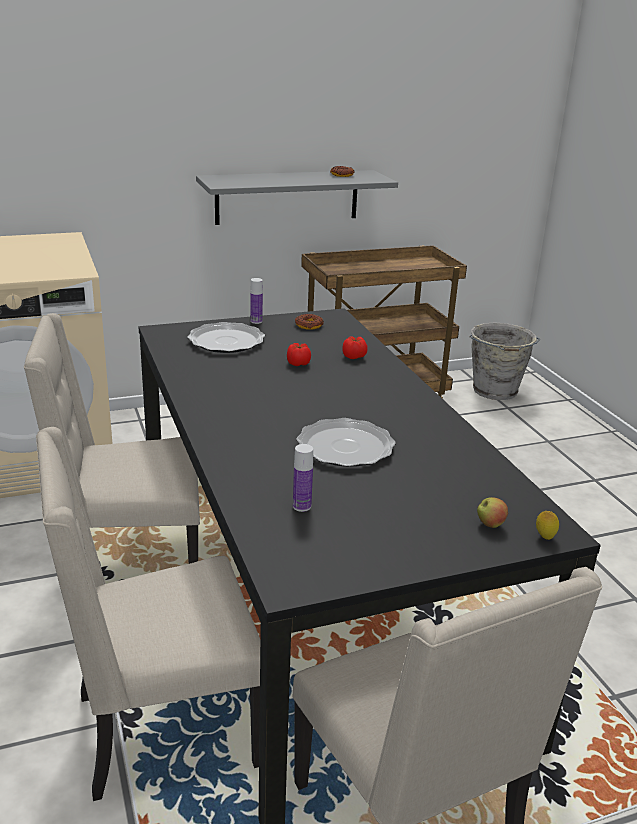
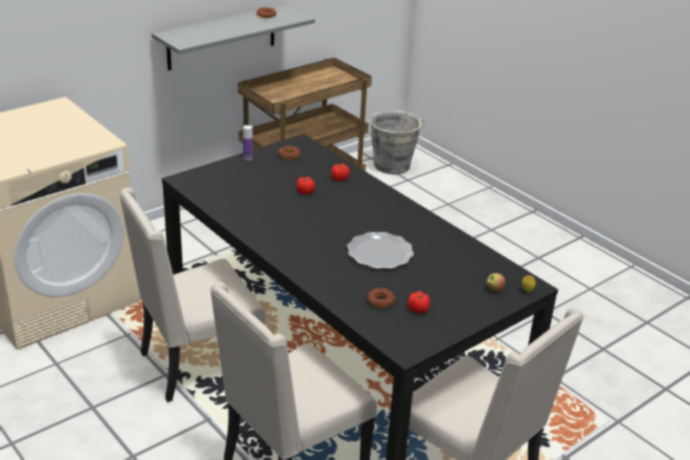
camera: 20 degrees left, 5 degrees up
(227, 341) = (240, 181): plate -> none
(302, 506) = (380, 301): bottle -> donut
(350, 529) = (418, 310): none -> tomato

